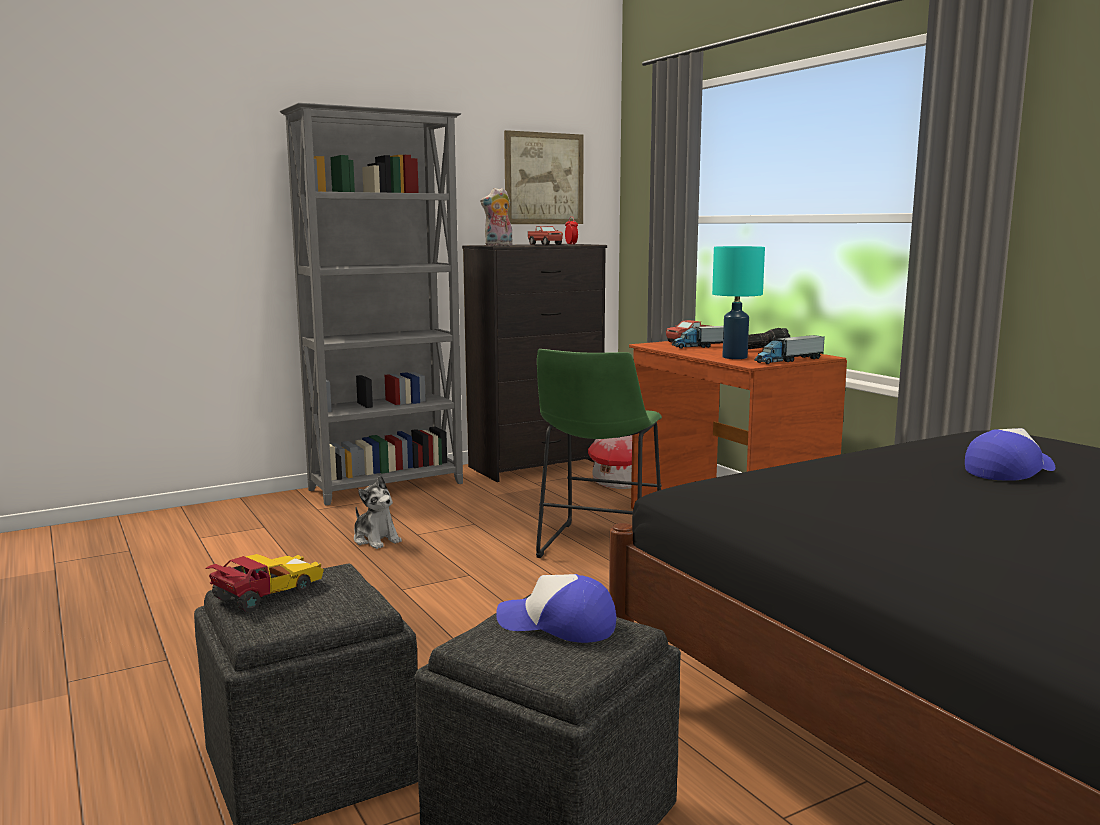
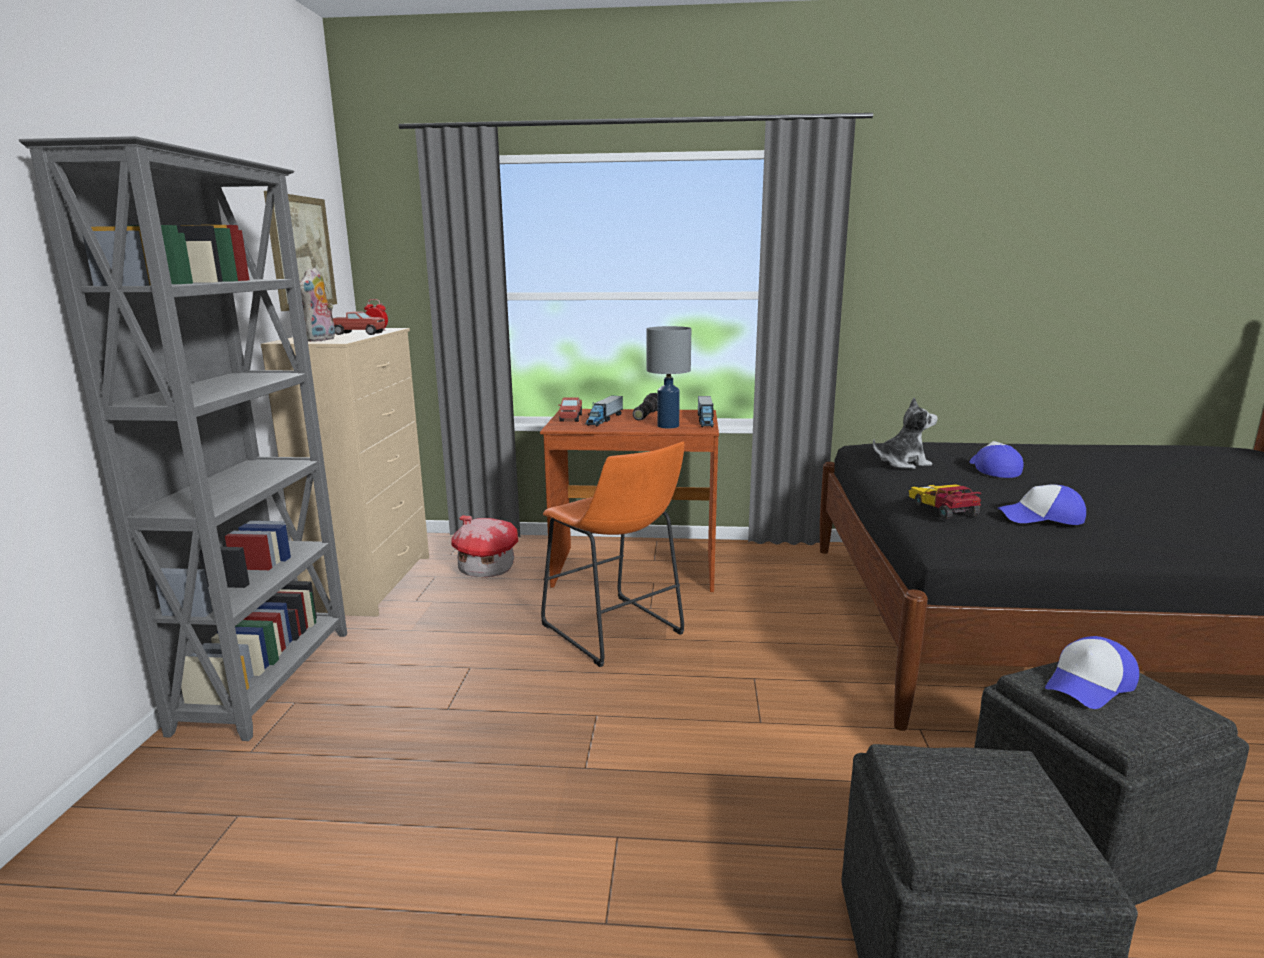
camera: 55 degrees left, 5 degrees up
(265, 594) = (960, 821): toy car -> toy car (943, 510)
(376, 540) = (424, 740): plush toy -> plush toy (902, 463)
(537, 466) = (373, 583): black dresser -> beige dresser
(598, 548) = (615, 632): green stool -> orange stool
(735, 357) = (668, 426): turquoise table lamp -> grey table lamp
(832, 499) = (1041, 518): none -> cap

